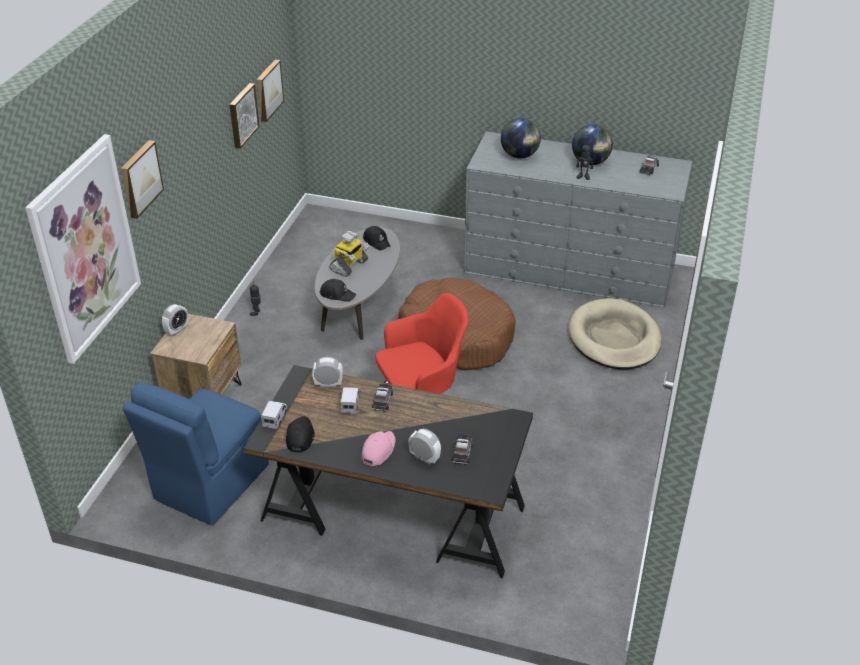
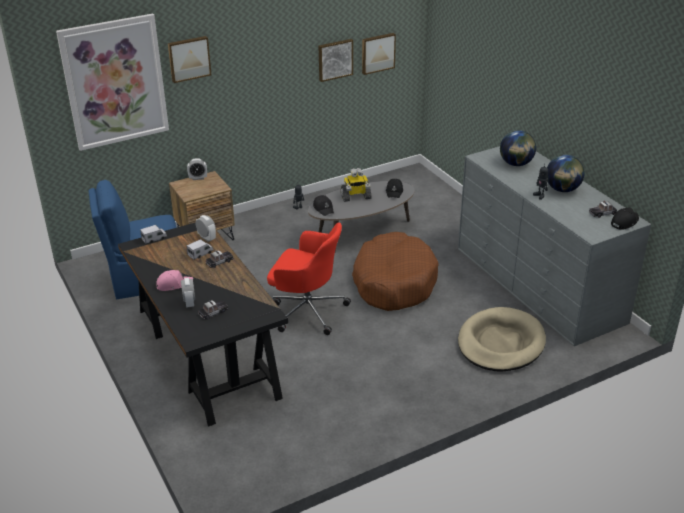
camera: 45 degrees right, 5 degrees down
(300, 437) = (150, 254): black cap -> black cap (624, 222)

